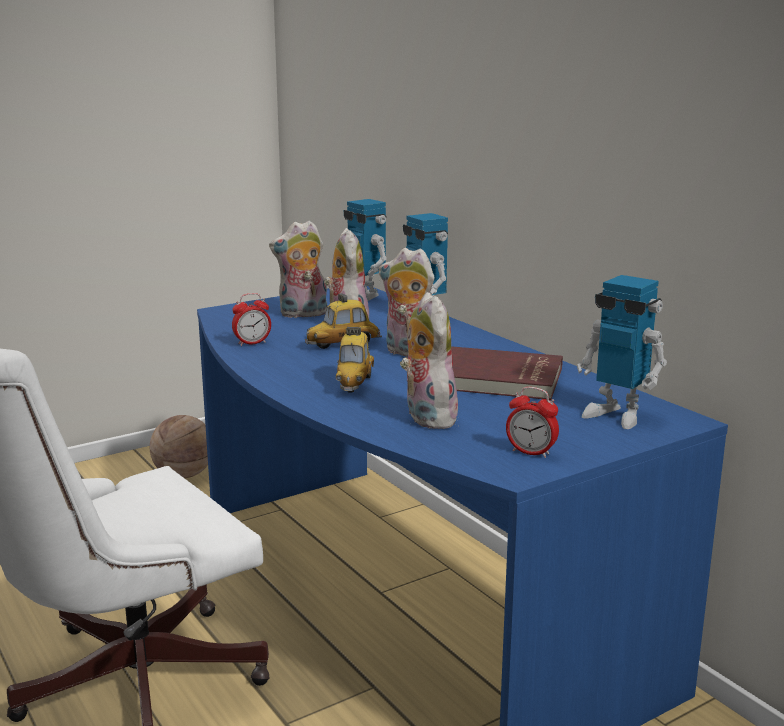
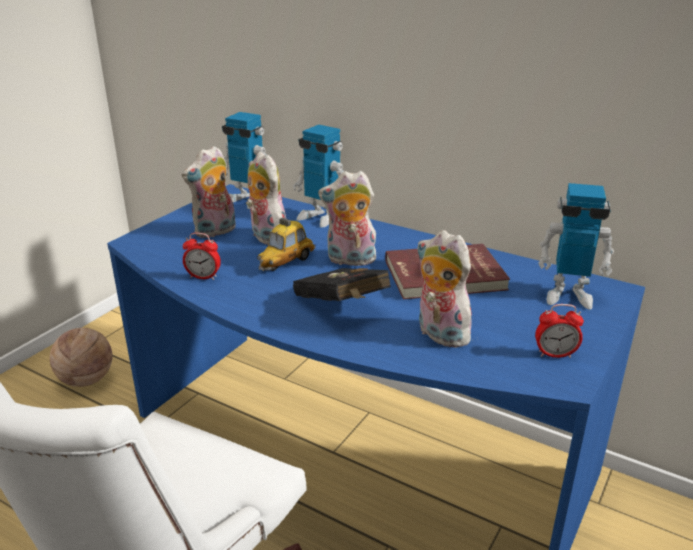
camera: 25 degrees left, 10 degrees up
(252, 343) = (203, 277): alarm clock -> alarm clock turned 60 degrees clockwise
(354, 383) = (341, 308): toy car -> black book

